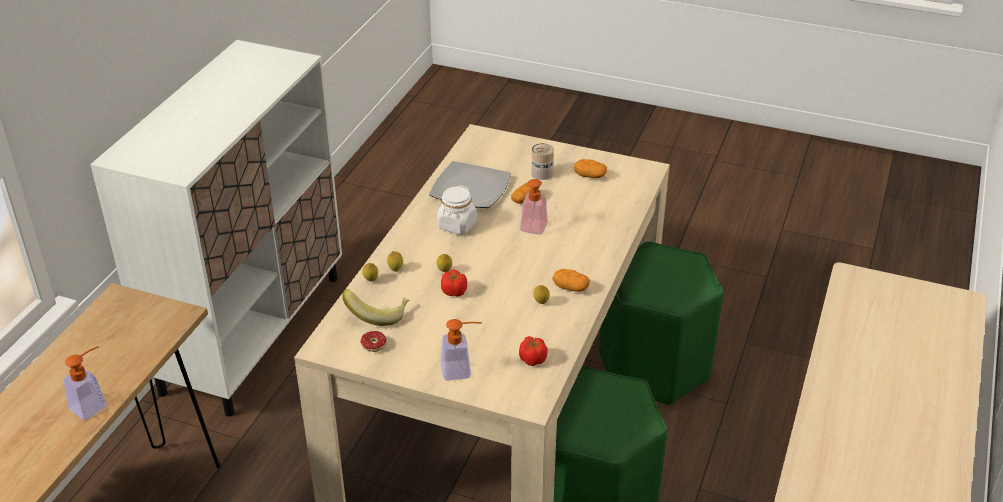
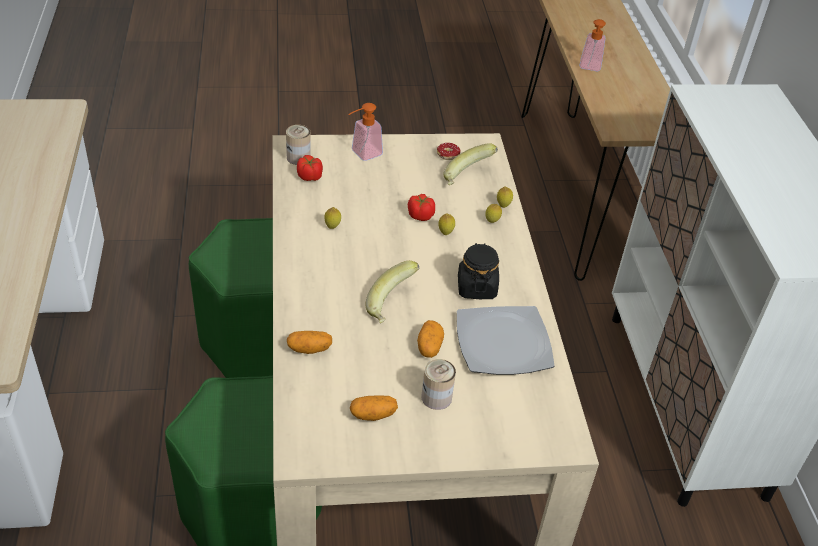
camera: 150 degrees right, 5 degrees up
(457, 225) = (476, 287): white jar -> black jar
(532, 230) = (393, 306): soap dispenser -> banana
(532, 385) = (298, 158): none -> can
(570, 288) = (313, 249): potato -> potato (309, 349)

